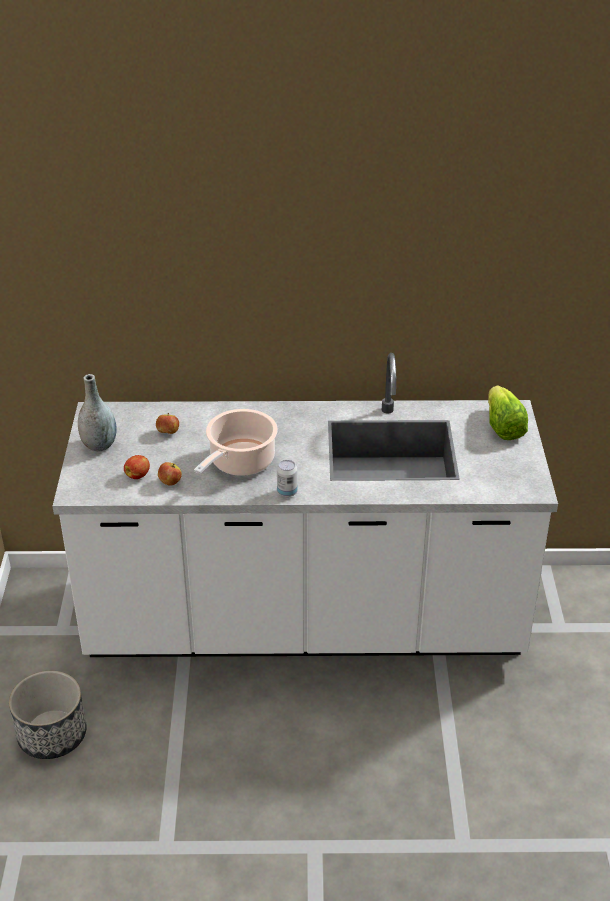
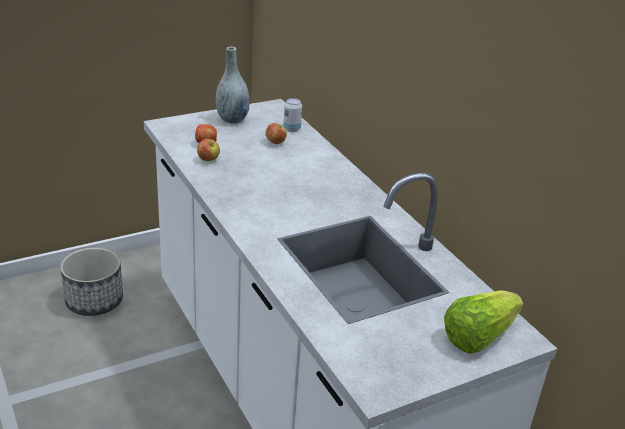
camera: 60 degrees right, 5 degrees down
(240, 462) = (262, 185): cooking pot -> none
(287, 492) = (238, 219): can -> can (292, 129)

